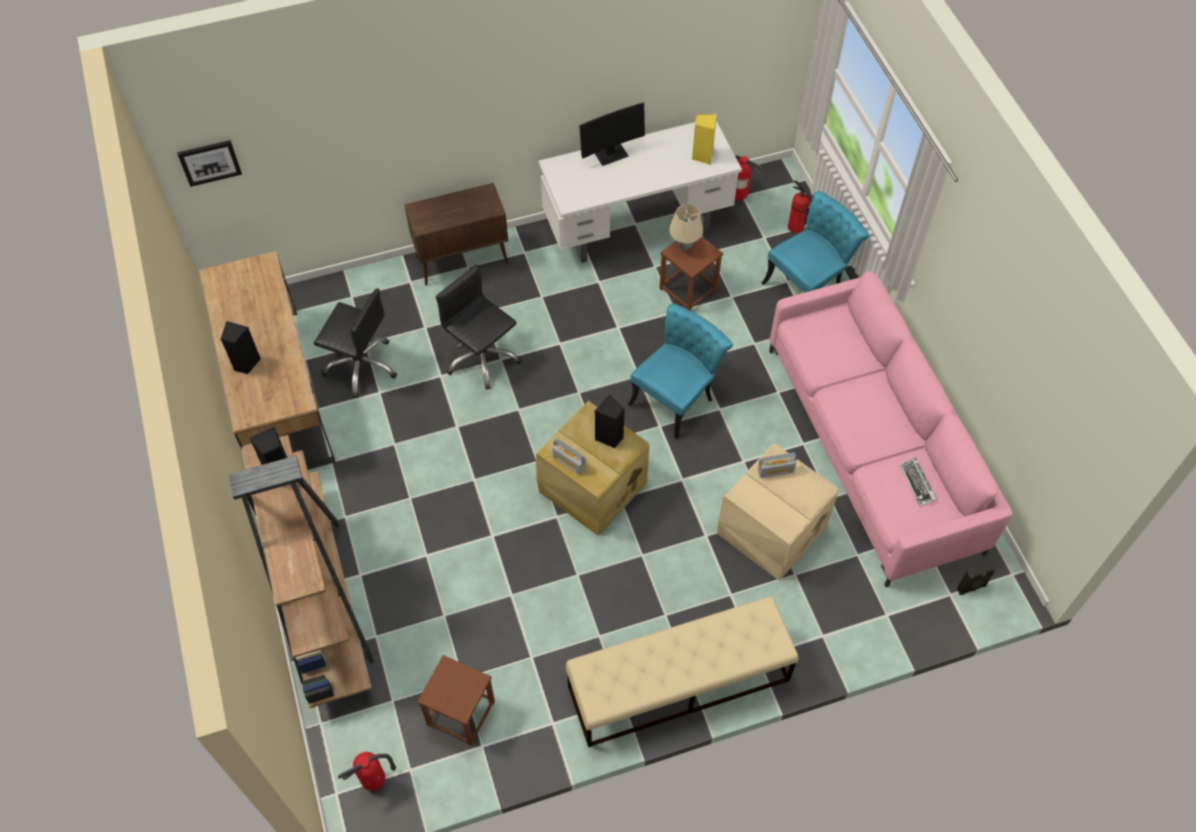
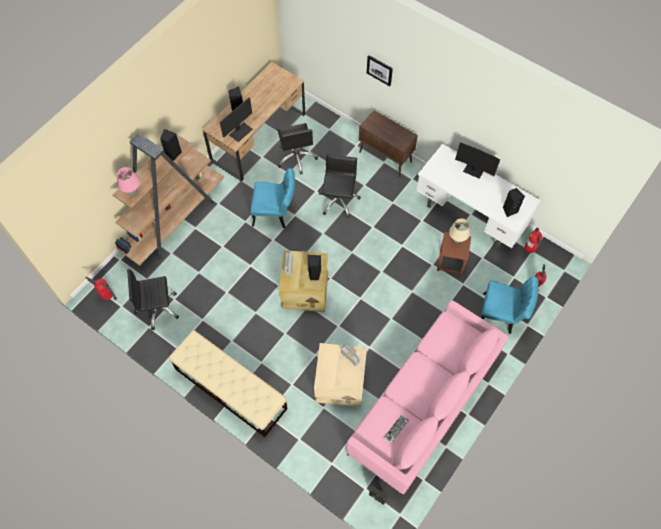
camera: 55 degrees right, 5 degrees up
(209, 162) = (299, 20): picture -> picture (380, 70)
(288, 382) = (240, 131): none -> monitor
(297, 570) = (132, 191): none -> pink table lamp
(460, 713) = (158, 309): brown stool -> black office chair
(677, 397) = (383, 295): turquoise chair -> turquoise chair (275, 213)
(702, 156) = (509, 210): yellow speaker -> black speaker

